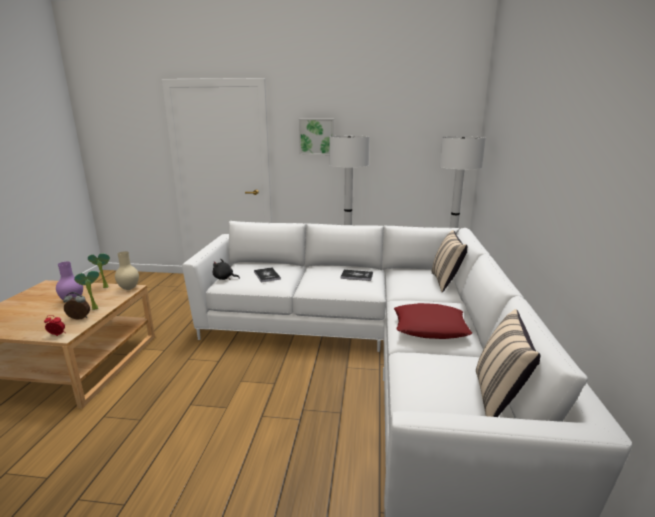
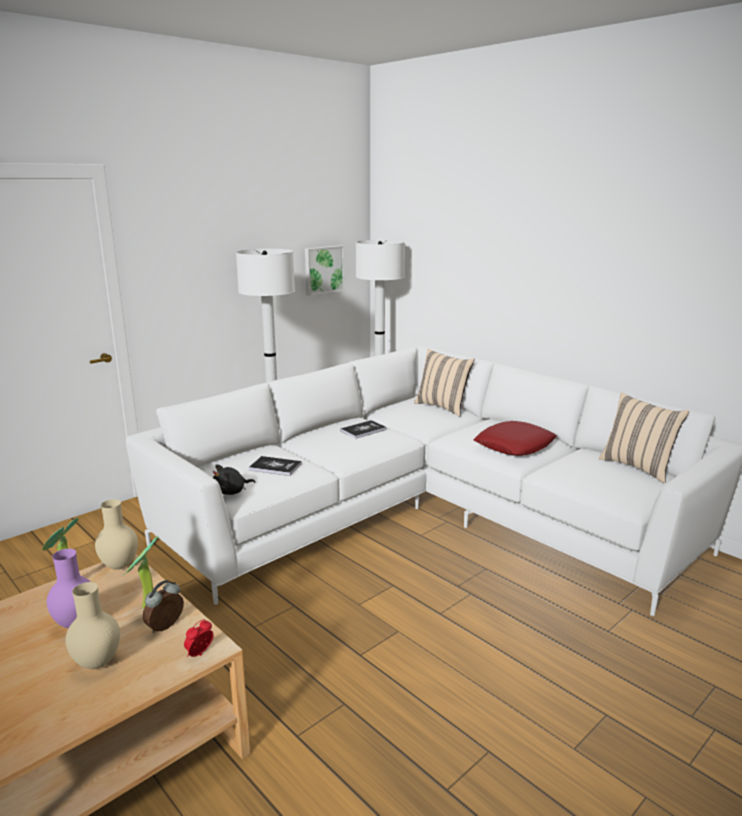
camera: 50 degrees left, 0 degrees up
(41, 317) = (96, 663): none -> beige vase
(316, 136) = (193, 255): picture -> picture (323, 270)

